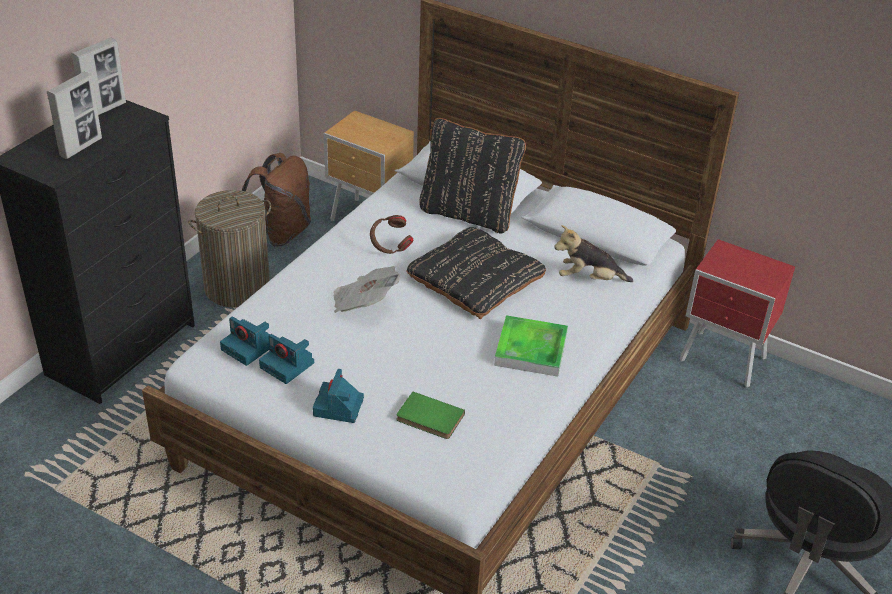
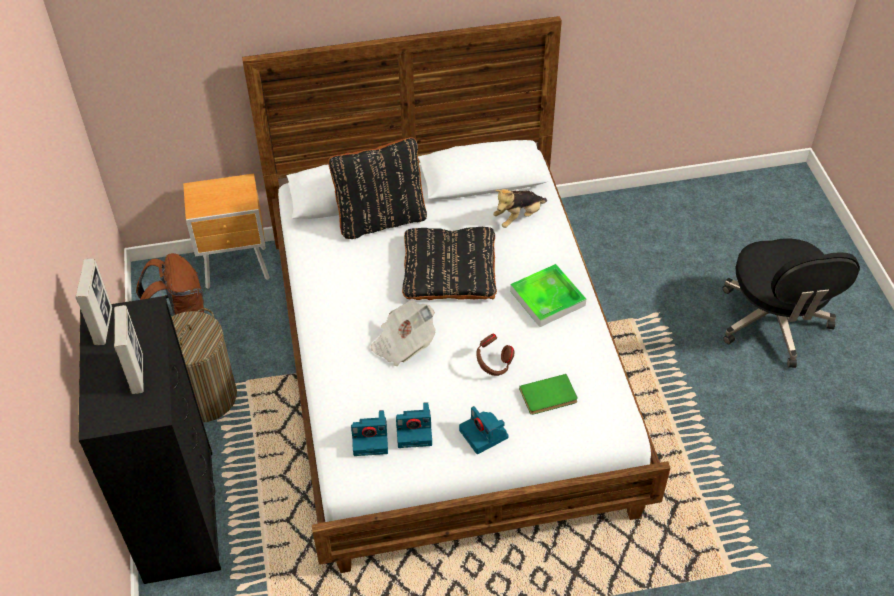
camera: 40 degrees left, 10 degrees up
(390, 247) = (362, 285): brown headphones -> brown headphones (493, 365)
(724, 361) = (591, 215): red nightstand -> none

